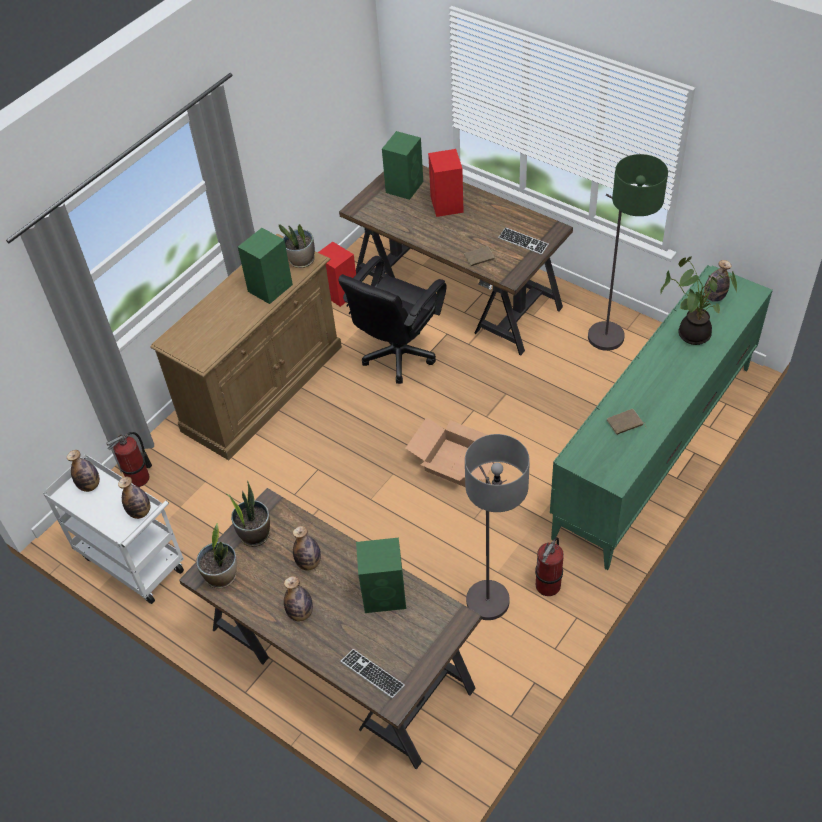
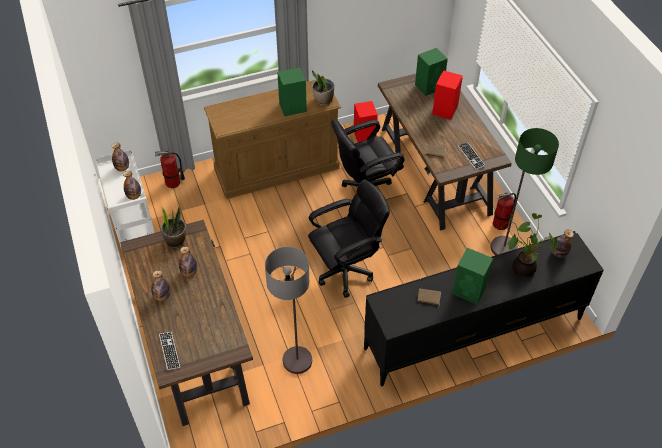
camera: 30 degrees right, 0 degrees up
(222, 576) = (141, 253): potted plant -> none
(385, 594) = (213, 314): green speaker -> green speaker (470, 290)
(456, 462) = (347, 271): cardboard box -> black office chair
(548, 585) = (339, 373): fire extinguisher -> fire extinguisher (500, 224)
(655, 451) = (473, 334): green cabinet -> black cabinet

